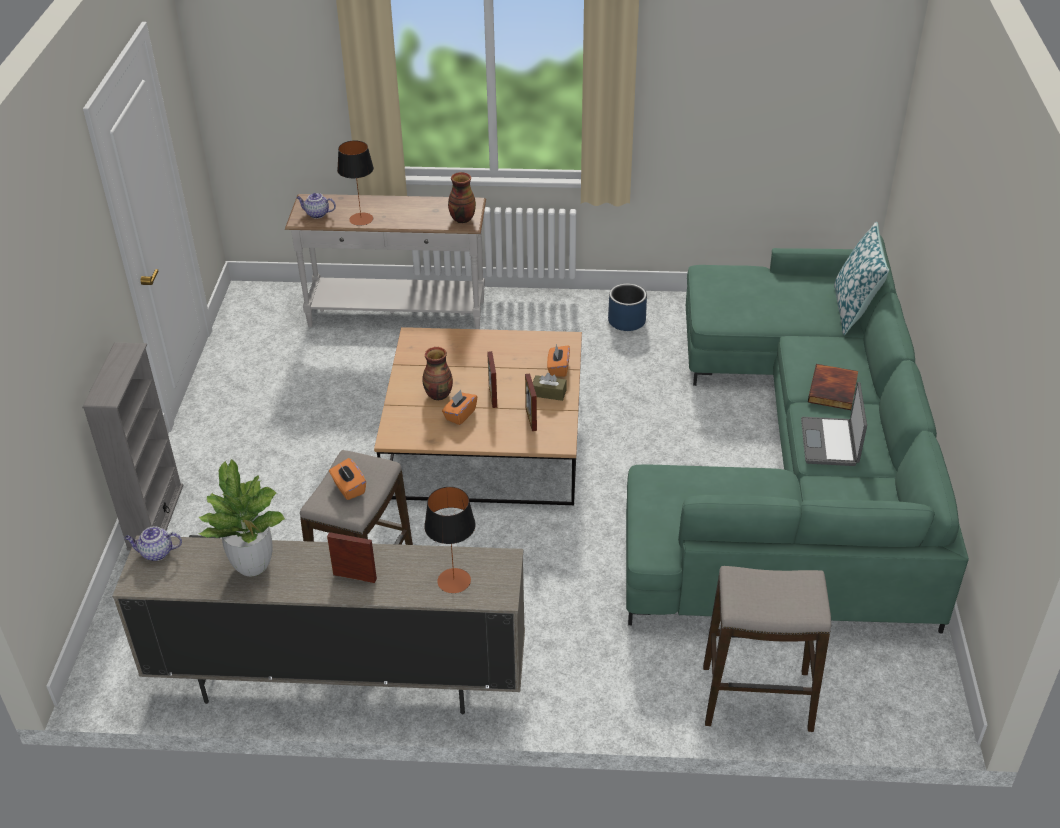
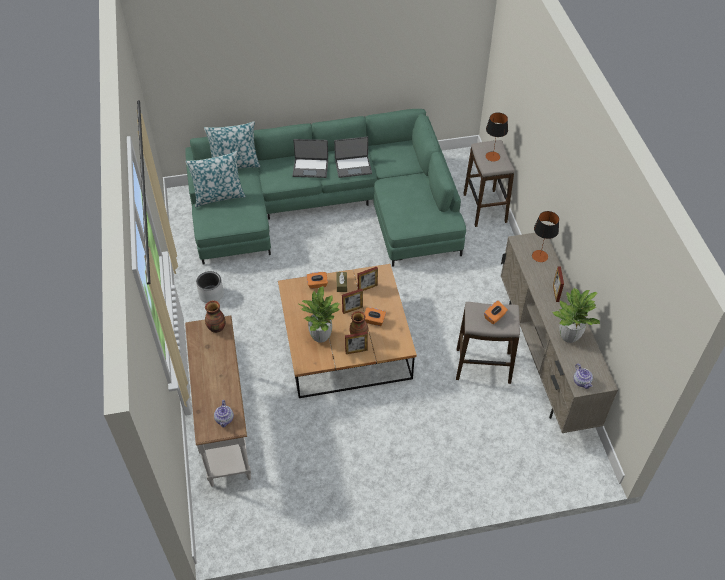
camera: 105 degrees left, 10 degrees up
(155, 517) = (470, 496): grey bookcase -> none
(361, 219) = (227, 388): table lamp -> table lamp (492, 156)
(411, 388) = (356, 351): none -> picture frame
(456, 358) = (320, 336): none -> potted plant
(627, 321) = (211, 294): blue planter -> grey planter
(776, 288) = (219, 196): none -> pillow
(834, 390) = (310, 168): book -> laptop

